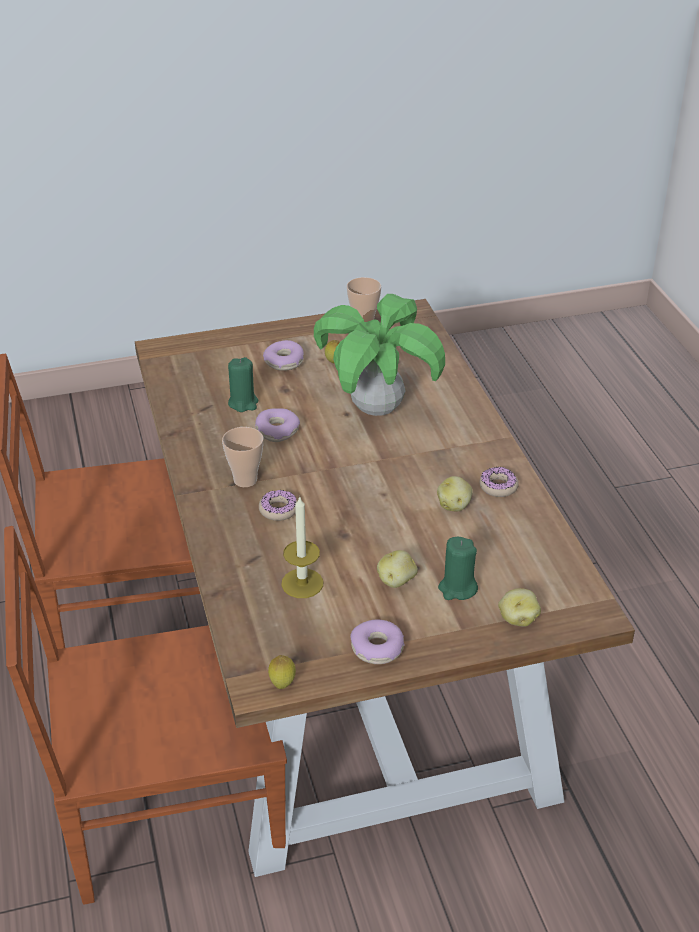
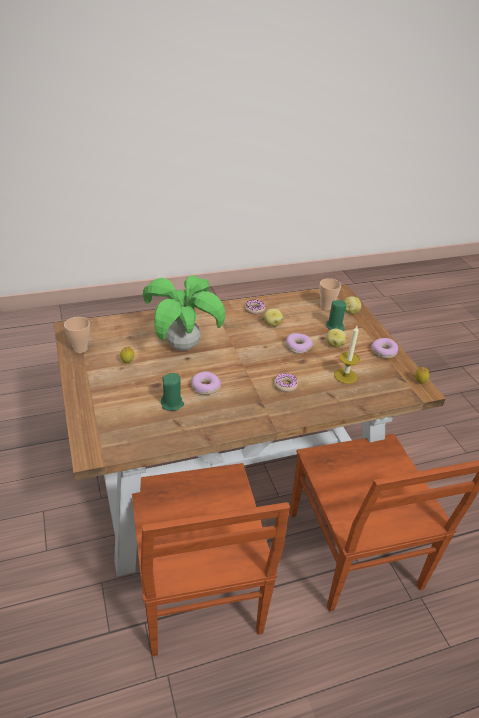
camera: 95 degrees left, 0 degrees up
(245, 480) = (258, 400): cup -> cup (326, 307)
(284, 362) = (122, 385): donut -> donut (298, 347)

